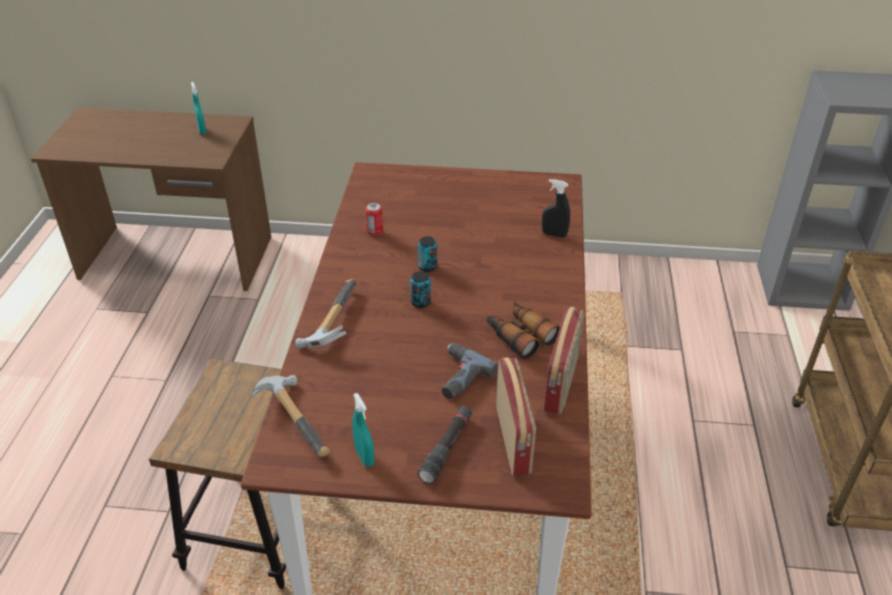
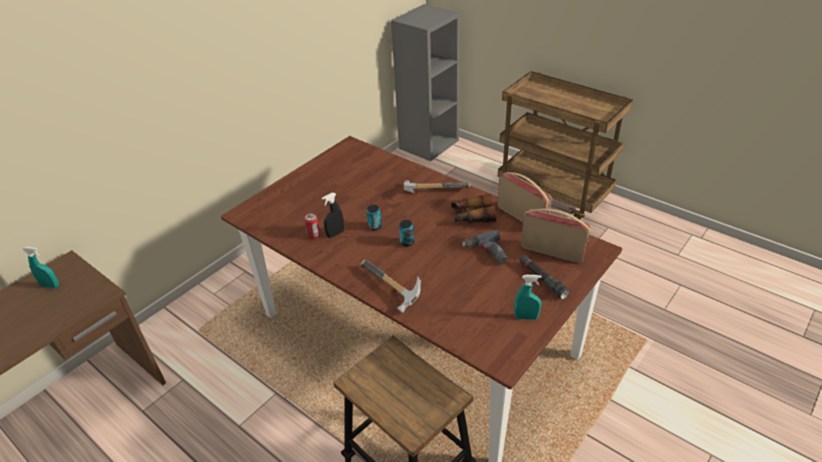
camera: 55 degrees left, 0 degrees up
(299, 418) = (470, 336): hammer -> hammer (433, 190)
(554, 234) = (395, 167): black spray bottle -> black spray bottle (335, 234)

